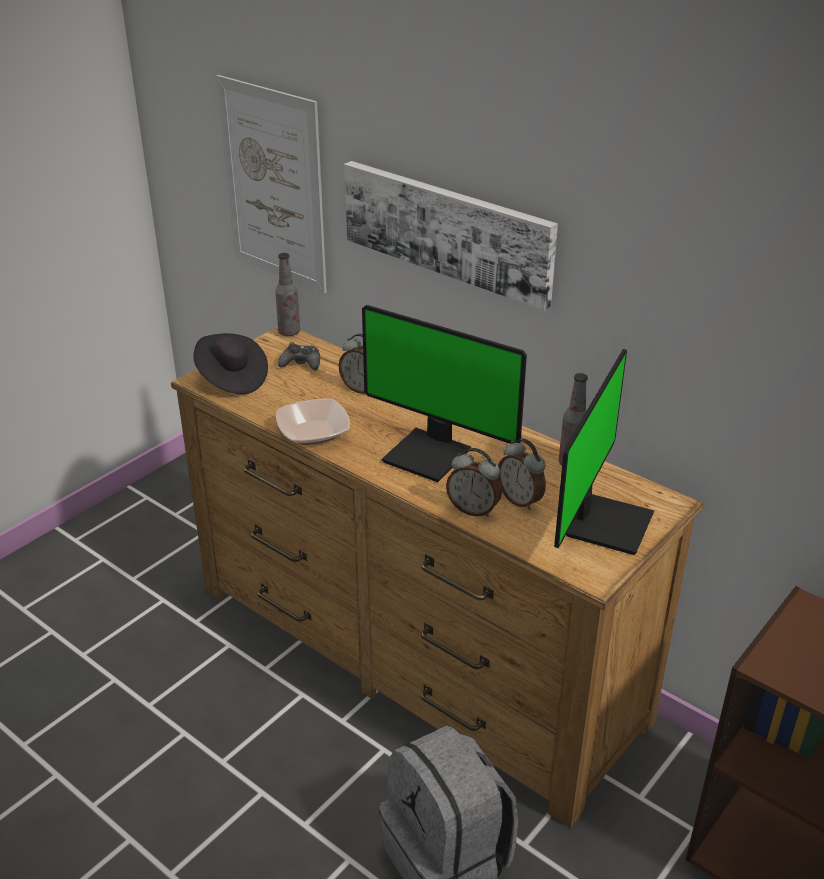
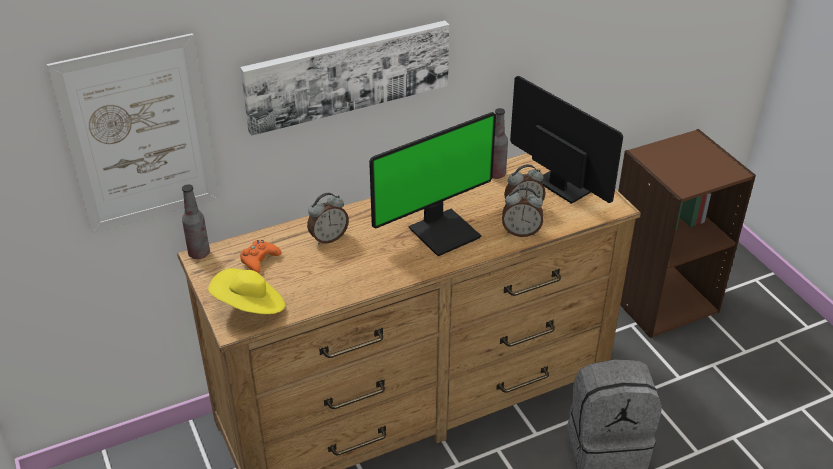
camera: 65 degrees left, 5 degrees up
(231, 379) = (250, 307): black hat -> yellow hat
(301, 363) = (259, 260): black game controller -> orange game controller
(313, 432) = (372, 281): bowl -> none
(473, 509) = (521, 232): alarm clock -> alarm clock turned 45 degrees clockwise

